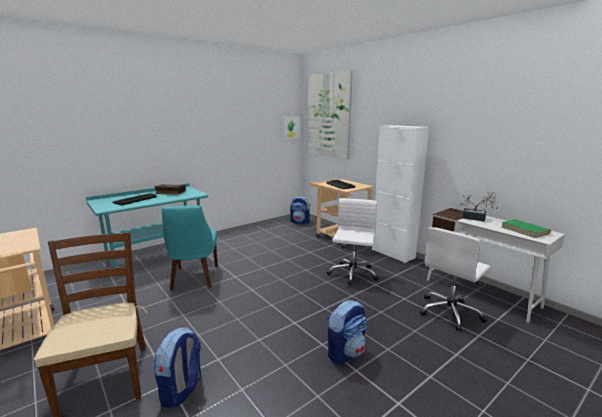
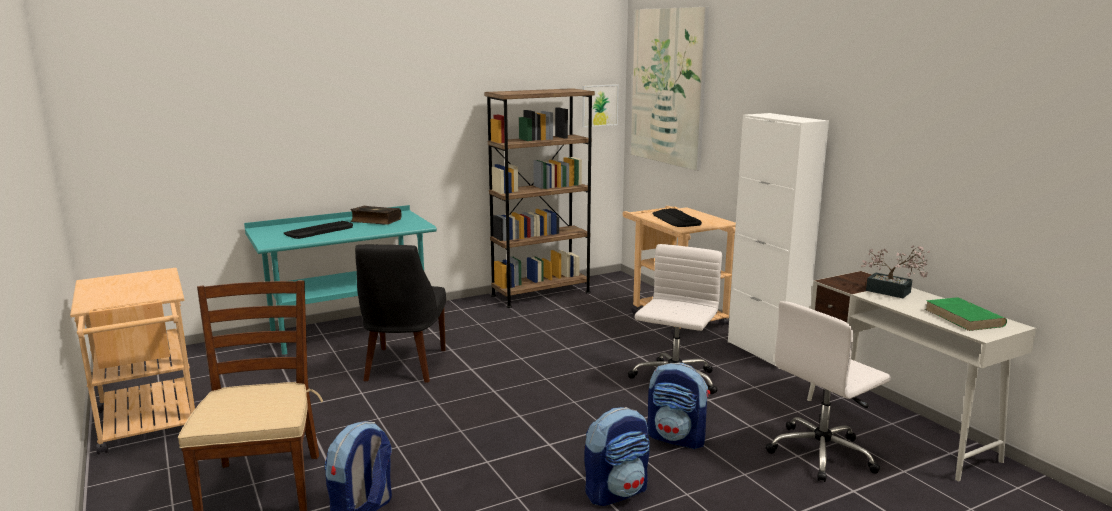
camera: 10 degrees right, 0 degrees up
(194, 278) = (403, 367): turquoise chair -> black chair
(264, 229) = (541, 294): none -> brown bookcase
(300, 222) = (611, 284): backpack -> backpack (677, 438)

